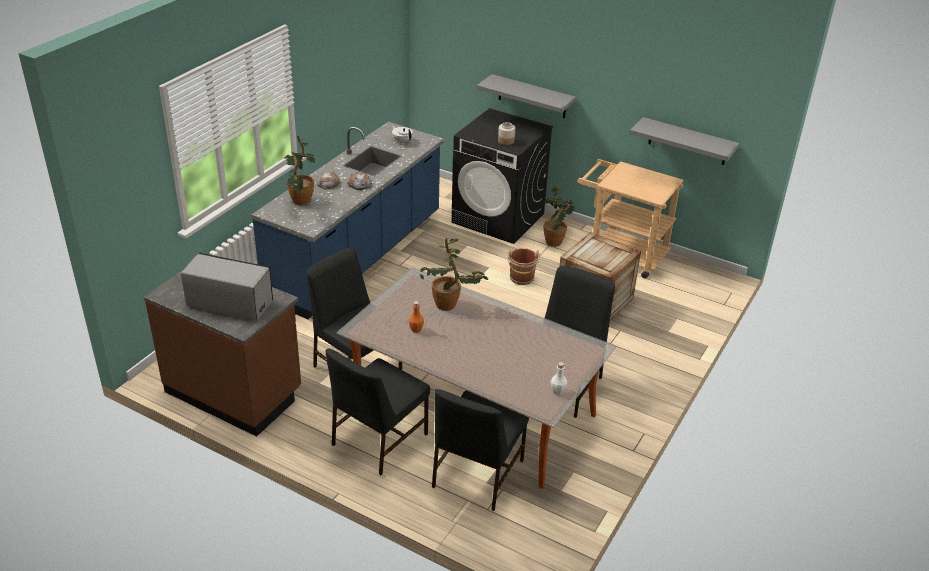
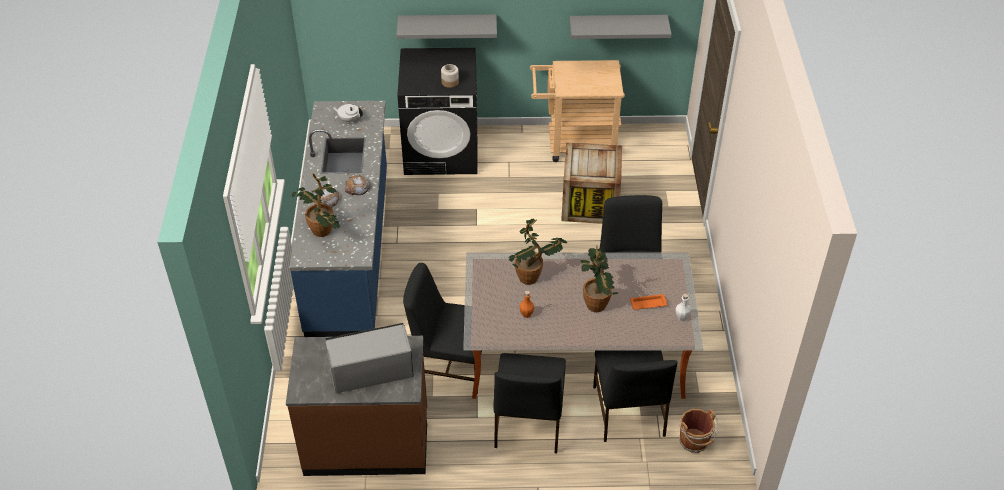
camera: 30 degrees left, 10 degrees up
(522, 278) = (514, 208): brown bucket -> brown bucket (694, 442)
(536, 368) = (649, 304): none -> orange tray
(556, 240) = (511, 154): potted plant -> potted plant (597, 301)

